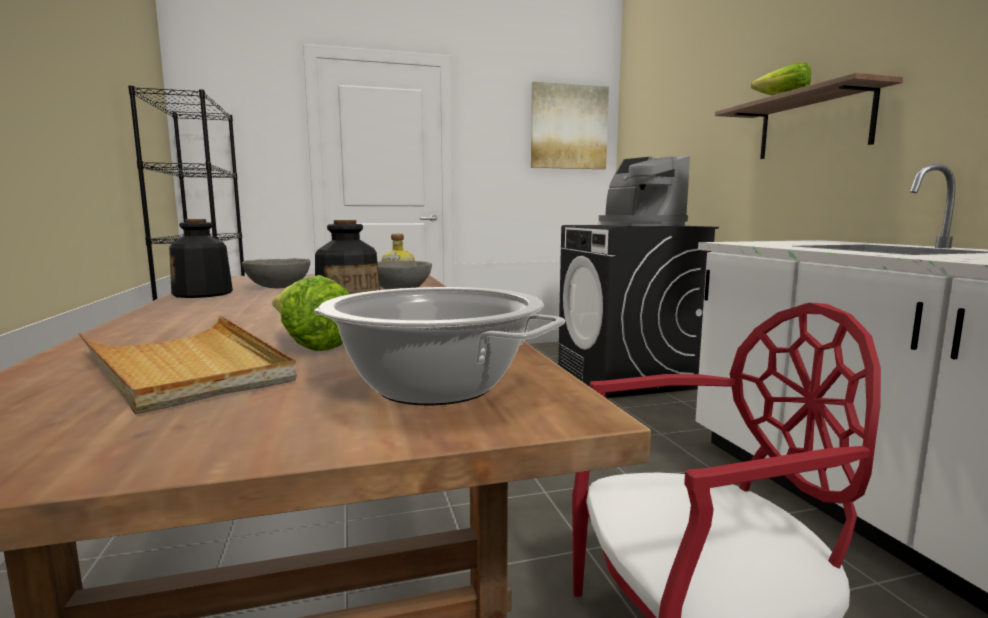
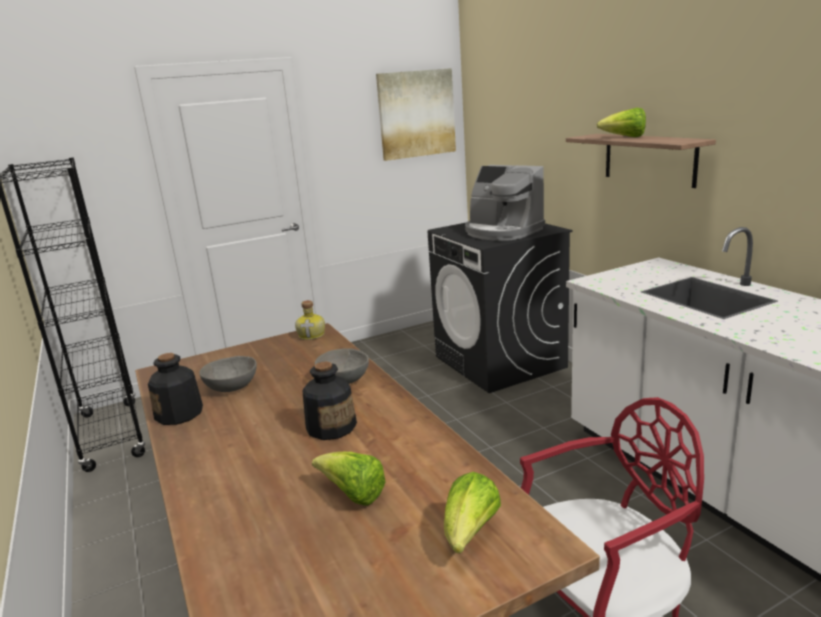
camera: 10 degrees left, 10 degrees up
(185, 367) = (299, 541): beige tray -> none
(436, 386) = (470, 534): cooking pot -> lettuce

